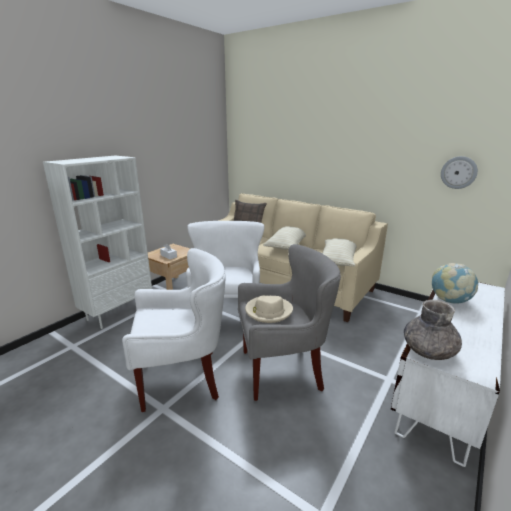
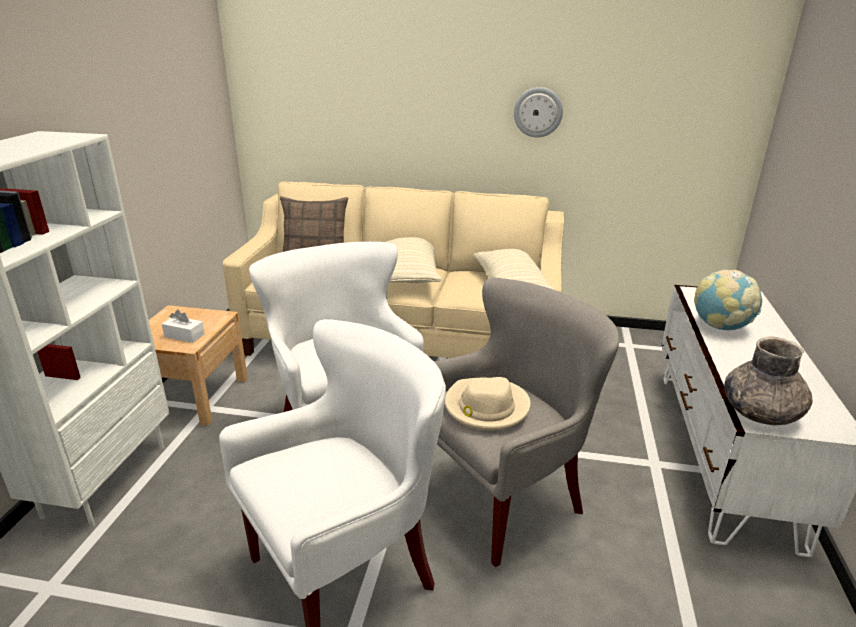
camera: 25 degrees left, 5 degrees up
(458, 172) = (668, 122): wall clock -> wall clock (538, 112)

